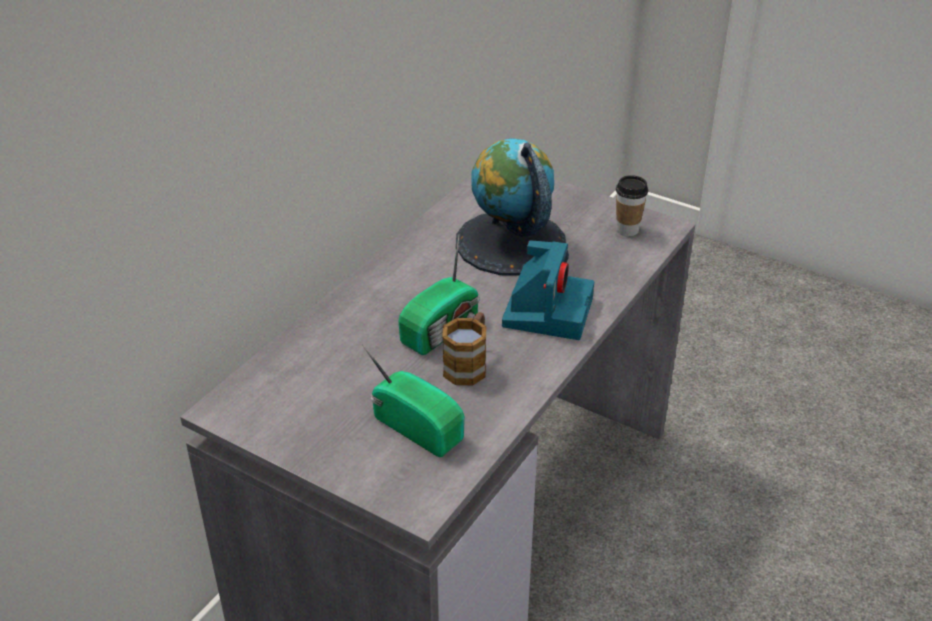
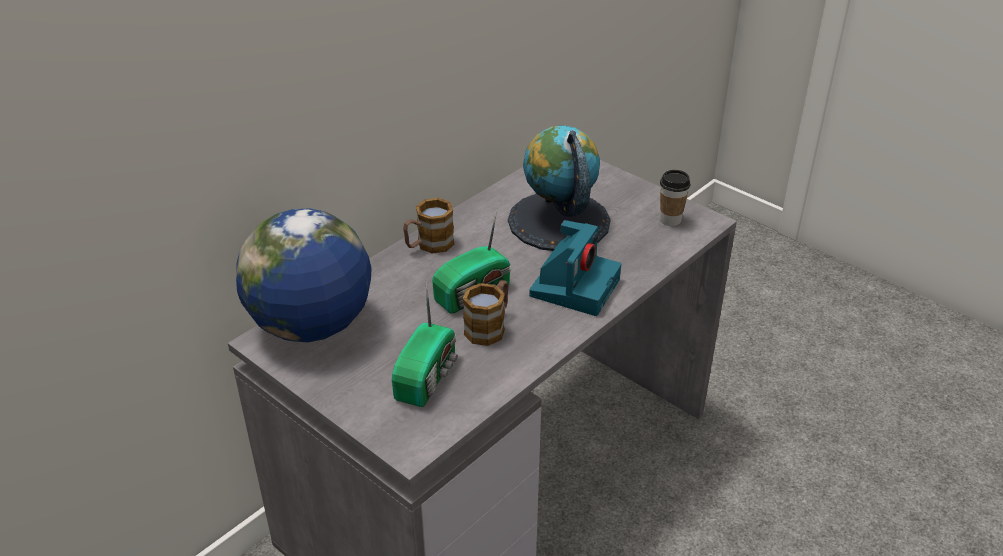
camera: 10 degrees right, 0 degrees up
(272, 386) = (312, 326): none -> globe
(377, 283) = (429, 245): none -> mug
(417, 426) = (428, 376): radio -> radio turned 60 degrees clockwise

